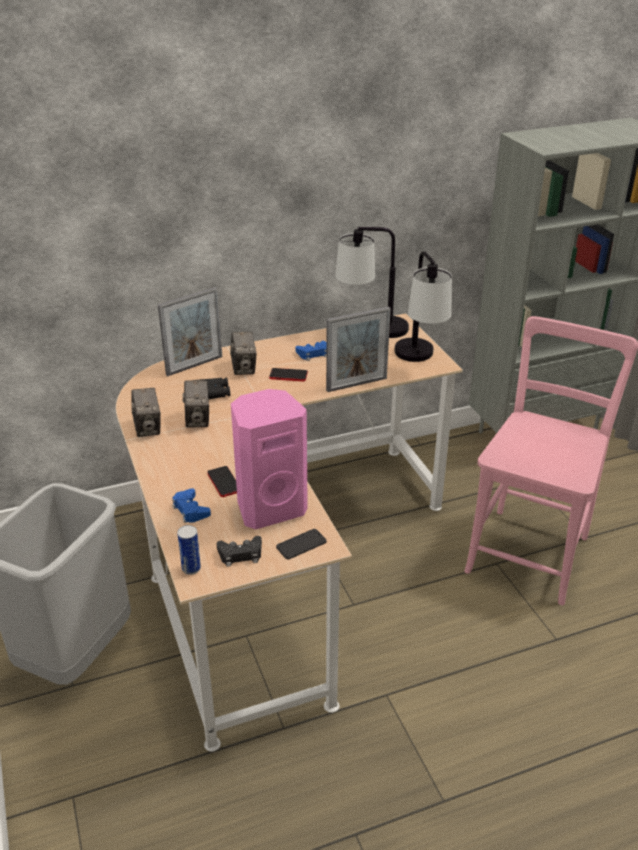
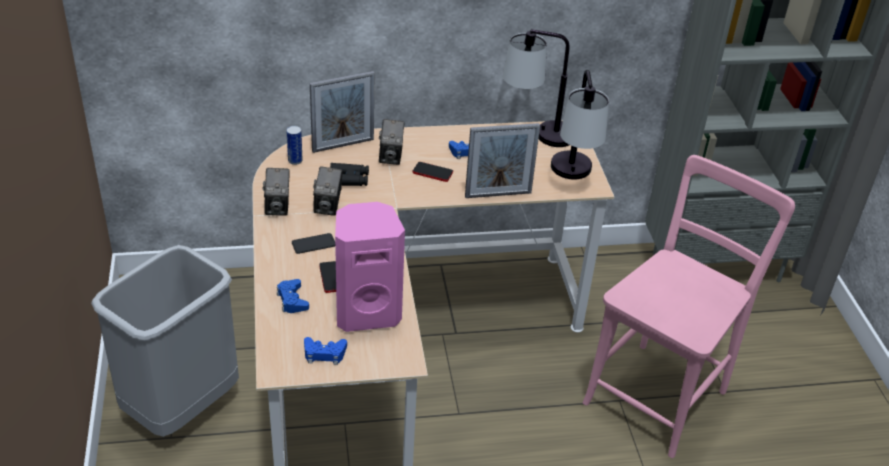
camera: 10 degrees right, 5 degrees up
(191, 568) = (275, 358): can -> can (295, 160)
(240, 554) = (324, 354): black game controller -> blue game controller
(301, 544) = (384, 355): phone -> phone (313, 244)

